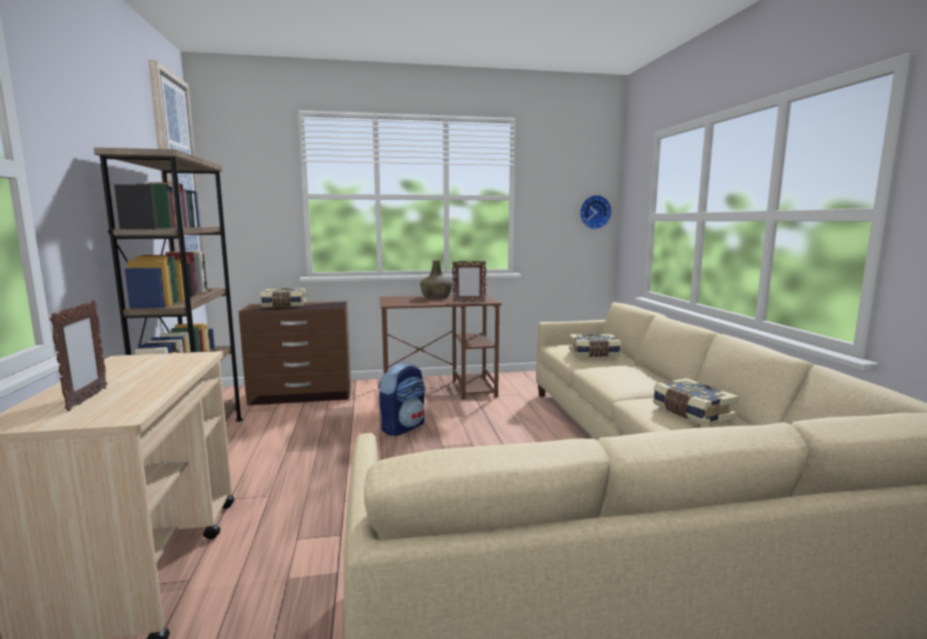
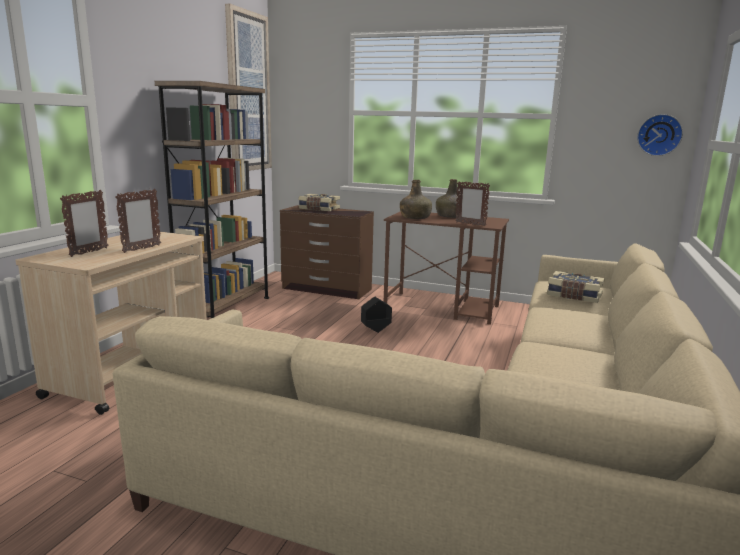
camera: 30 degrees right, 5 degrees up
(167, 380) = (141, 249): none -> picture frame
(403, 427) = (375, 330): backpack -> black planter
(408, 302) = (415, 217): none -> green bottle
(691, 413) = (568, 366): book -> none

